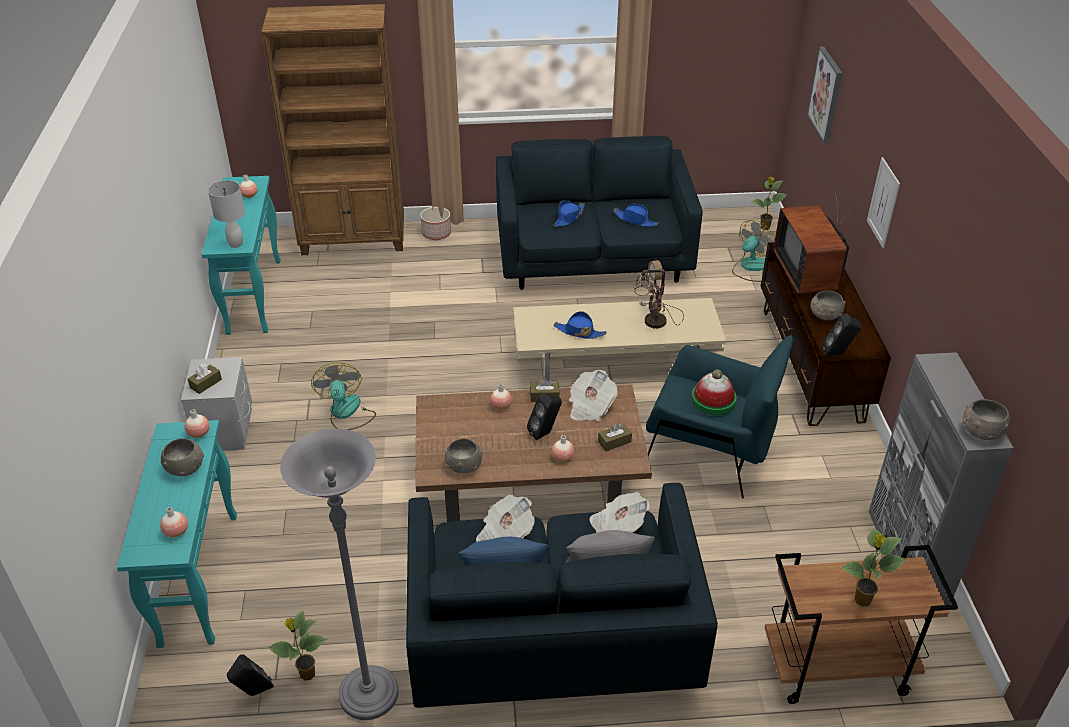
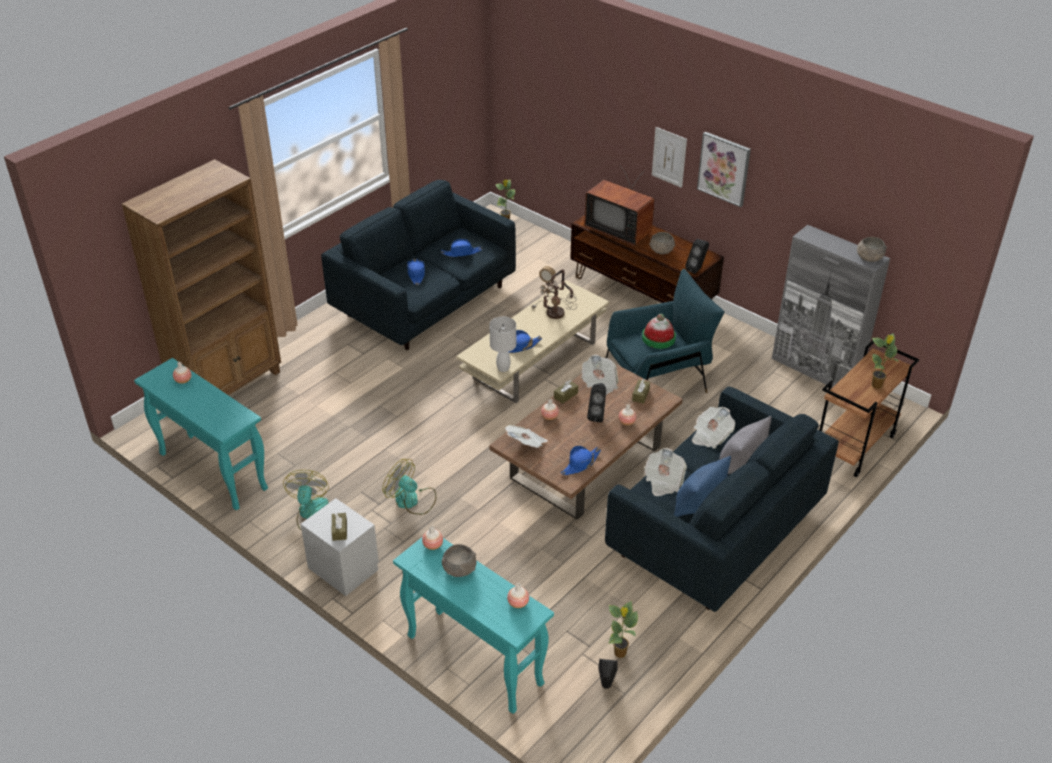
camera: 45 degrees left, 0 degrees up
(236, 244) = (237, 419): white table lamp -> white table lamp (503, 368)
(368, 695) = (667, 635): grey floor lamp -> none
(436, 233) = (287, 345): planter -> none
(446, 416) = (526, 444): none -> newspaper
(464, 465) = (580, 464): grey bowl -> blue hat
(751, 268) = (532, 253): fan -> fan (312, 514)
(826, 94) = (551, 100): picture -> picture (724, 168)

